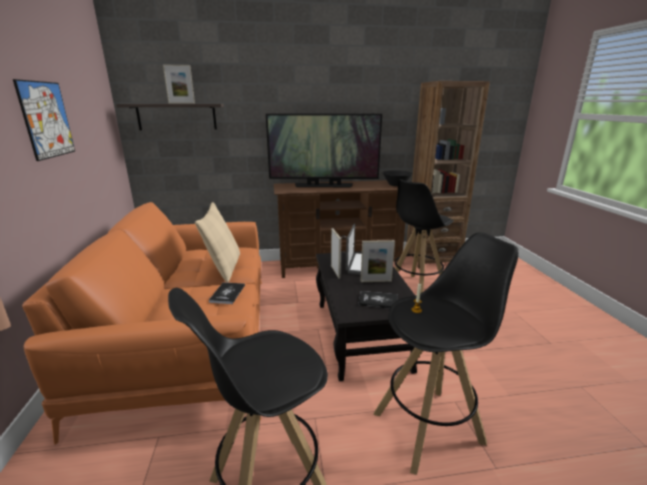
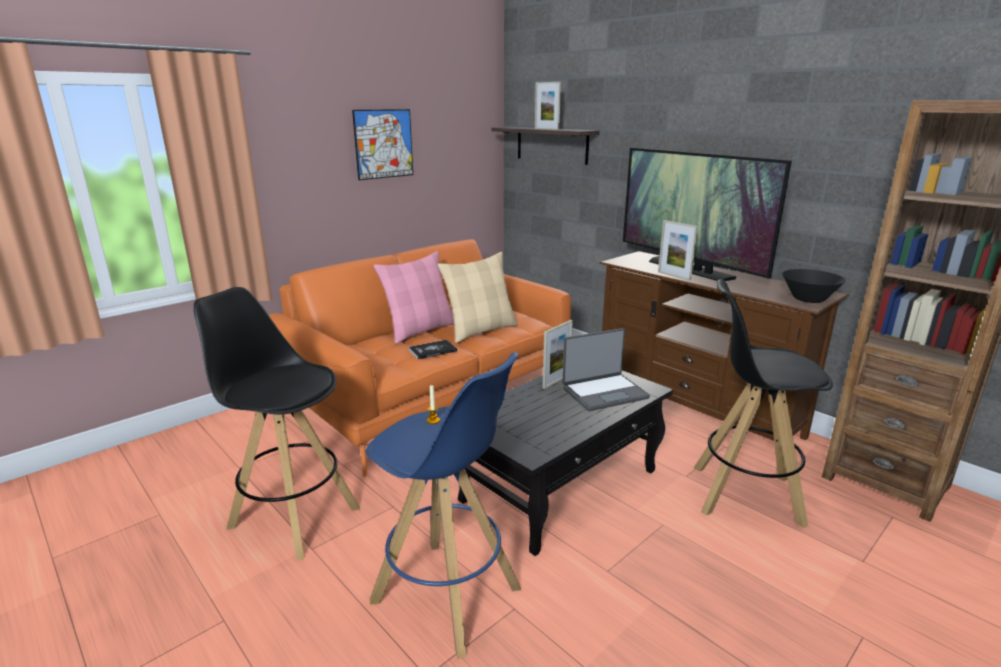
camera: 55 degrees right, 0 degrees up
(180, 288) = (420, 330): none -> pink pillow
(376, 281) = (570, 411): picture frame -> picture frame (674, 276)
(378, 301) = (521, 426): book -> none
(429, 427) = (448, 595): black stool -> blue stool

